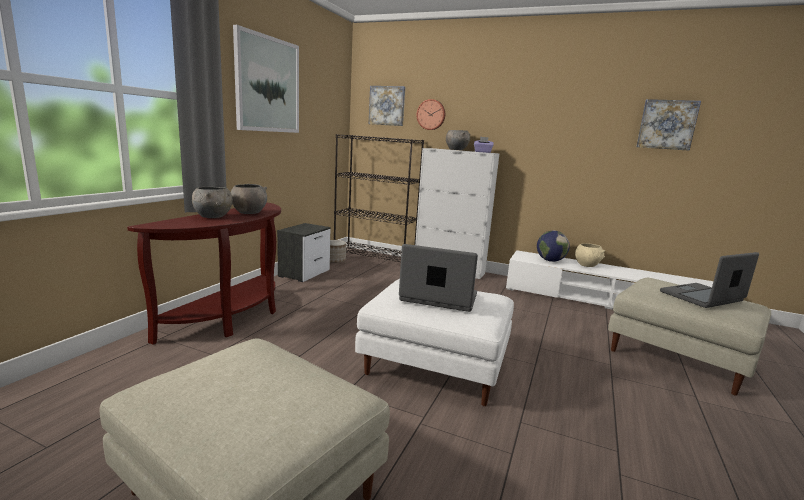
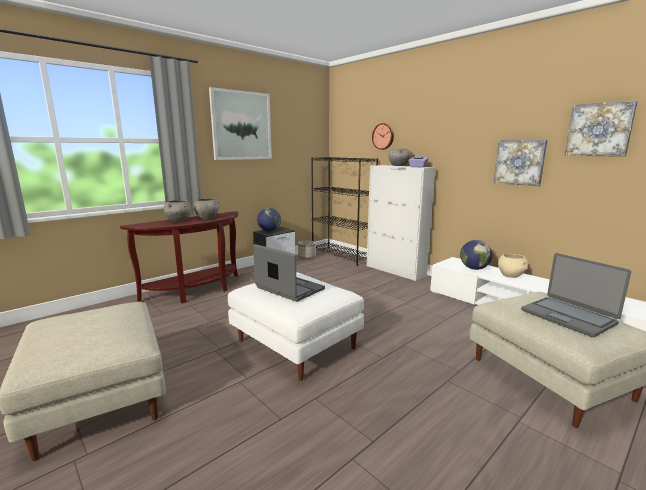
camera: 25 degrees right, 0 degrees up
(299, 229) = (269, 231): none -> globe
(387, 105) = (352, 131): picture -> picture (519, 162)
(702, 297) = (568, 316): laptop -> laptop turned 120 degrees counterclockwise

